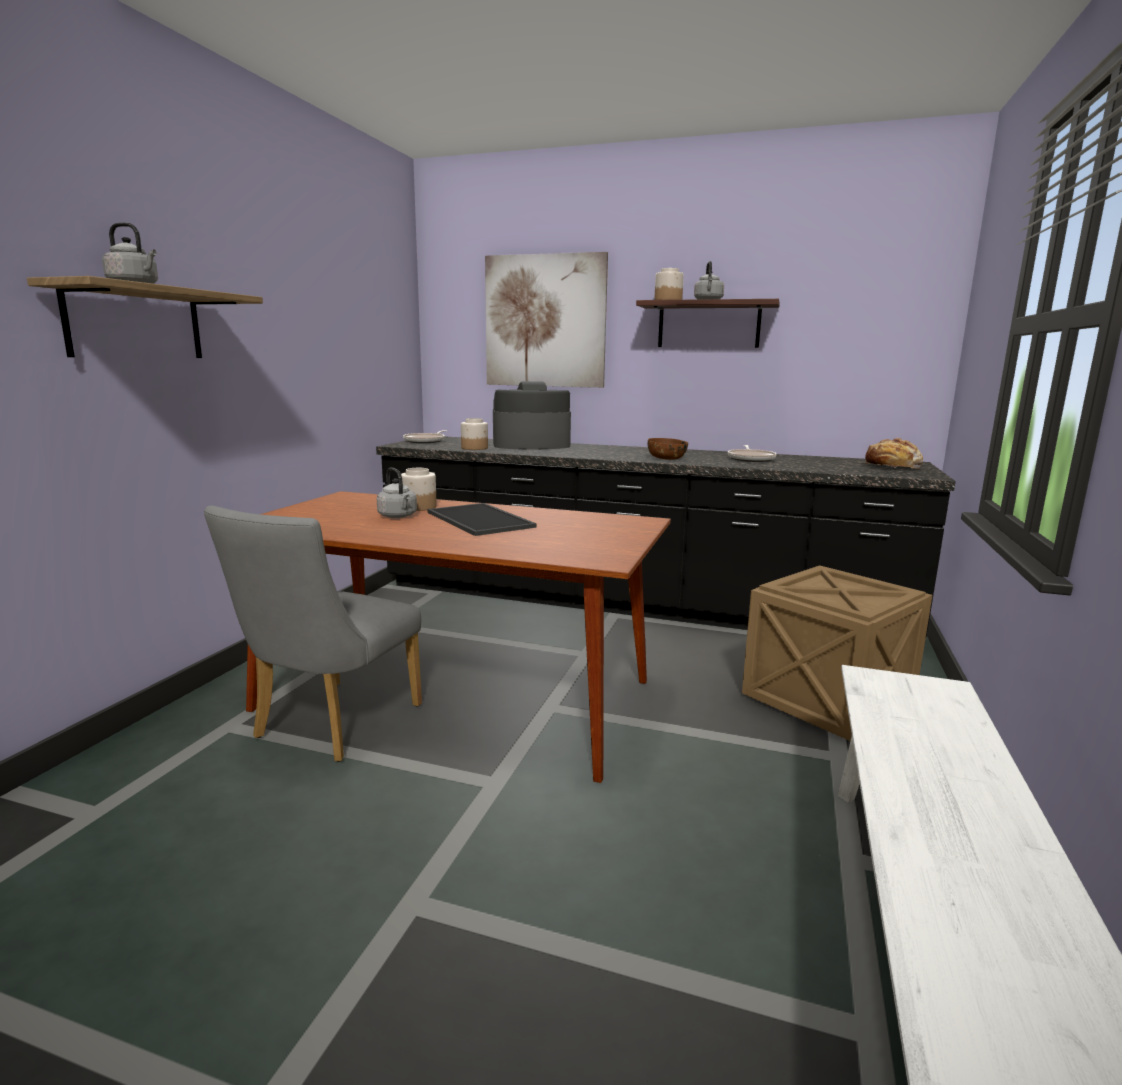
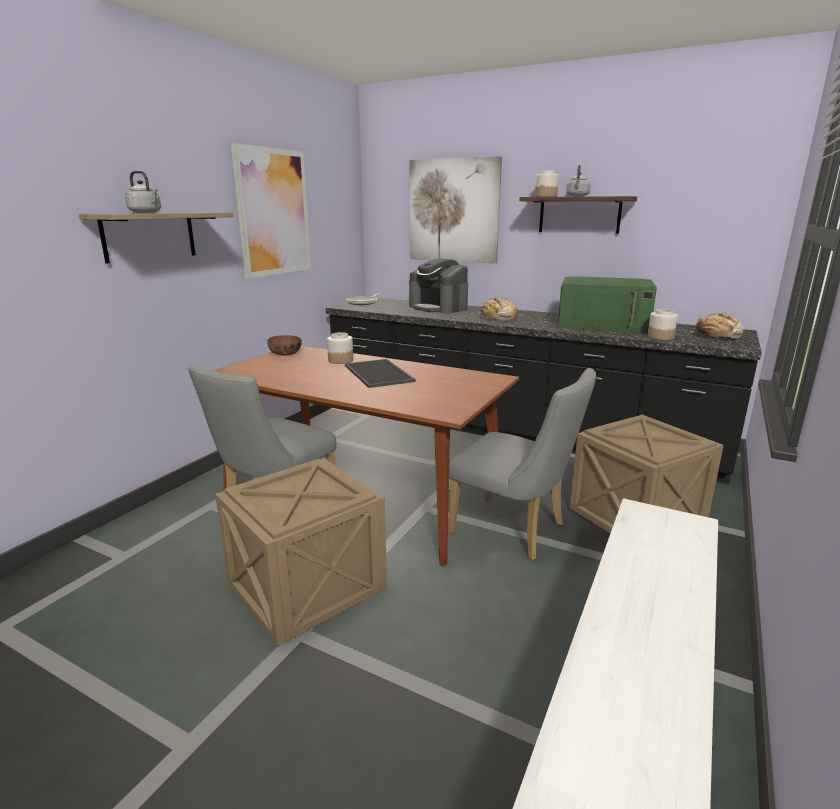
camera: 10 degrees right, 5 degrees up
(308, 310) = (273, 212): none -> picture
(398, 516) = (323, 368): grey kettle -> none
(405, 835) = (305, 589): none -> crate
(475, 448) = (395, 310): jar -> jar (660, 337)
(531, 445) = (438, 308): coffee machine -> coffee machine turned 135 degrees counterclockwise
(615, 453) = (498, 317): none -> bread
(667, 458) = (535, 323): brown bowl -> brown bowl (285, 353)
(681, 727) = (515, 531): none -> grey chair
(751, 459) = (603, 325): frying pan -> green microwave

